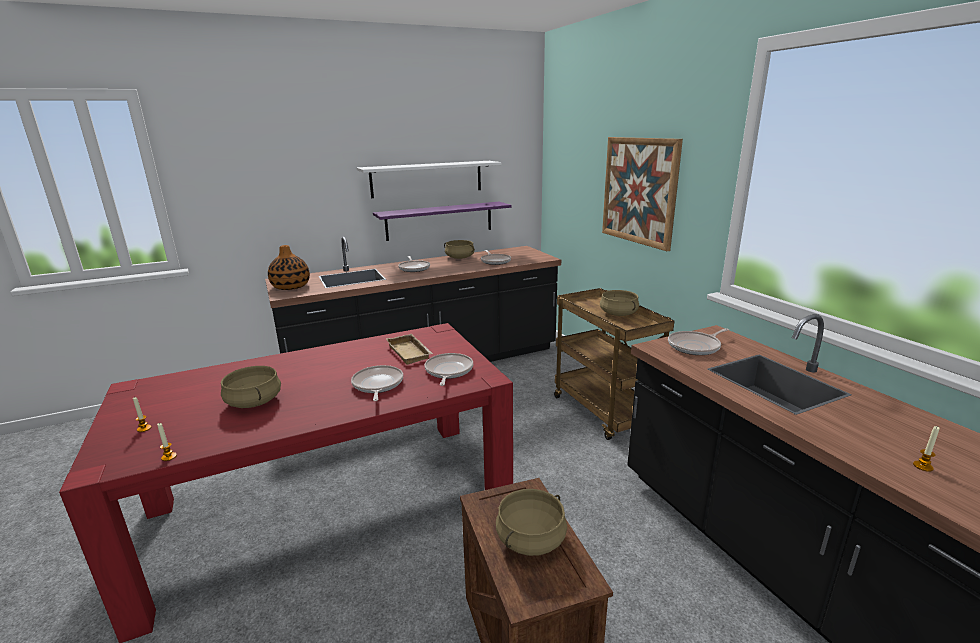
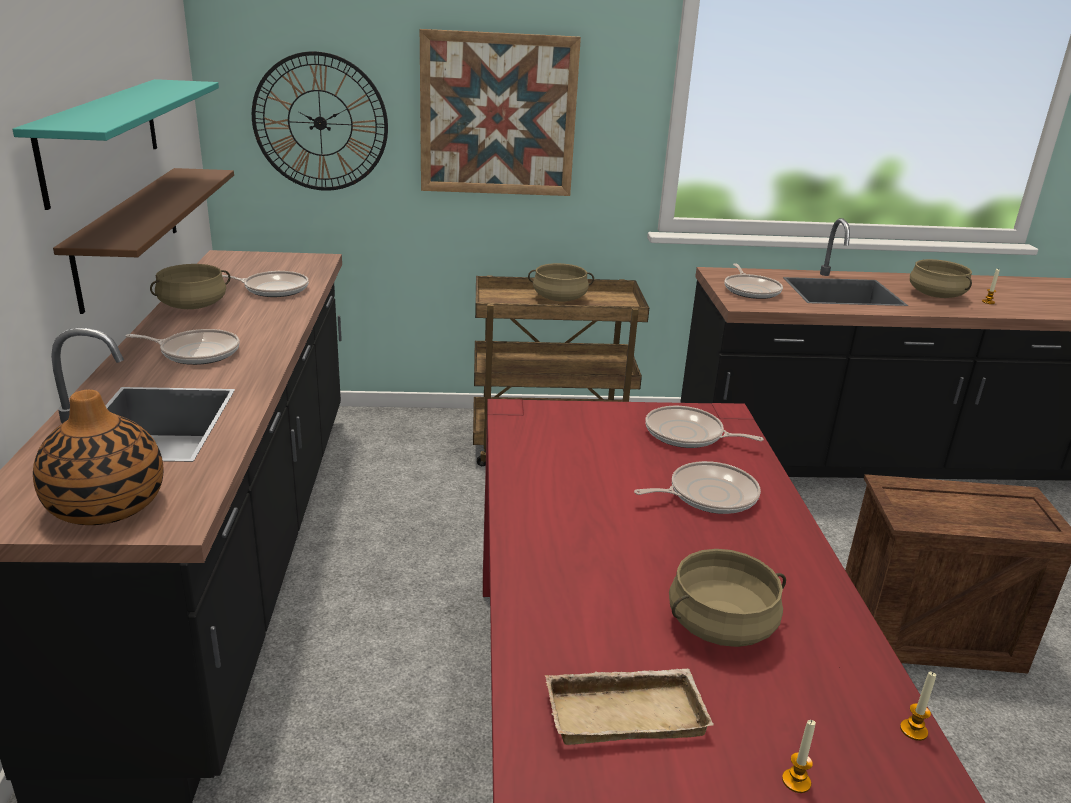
camera: 70 degrees left, 5 degrees up
(377, 385) = (708, 495): frying pan -> frying pan turned 150 degrees clockwise
(411, 352) = (595, 449): beige tray -> beige tray (626, 711)
(427, 179) = (101, 137): white shelf -> turquoise shelf
(439, 220) = (128, 234): purple shelf -> brown shelf
(531, 539) = (971, 505): beige cooking pot -> beige cooking pot (936, 295)
(574, 189) = (320, 123): none -> wall clock

